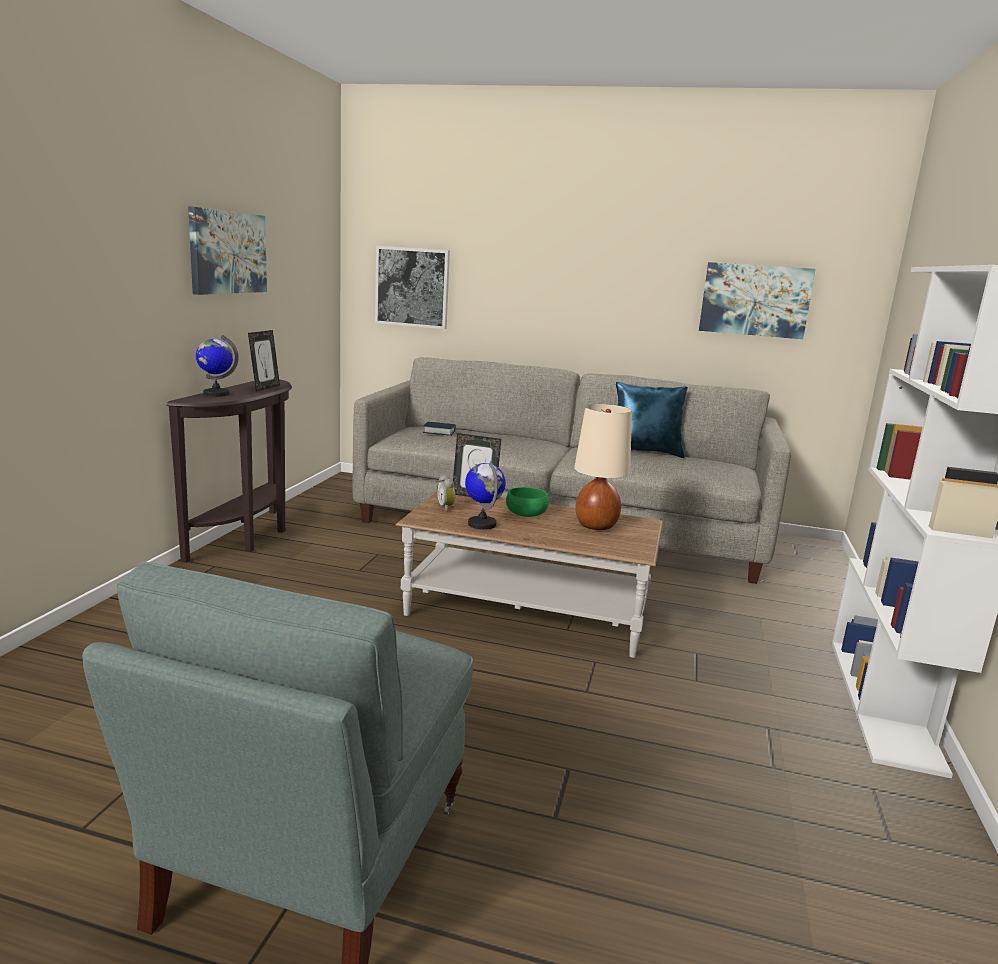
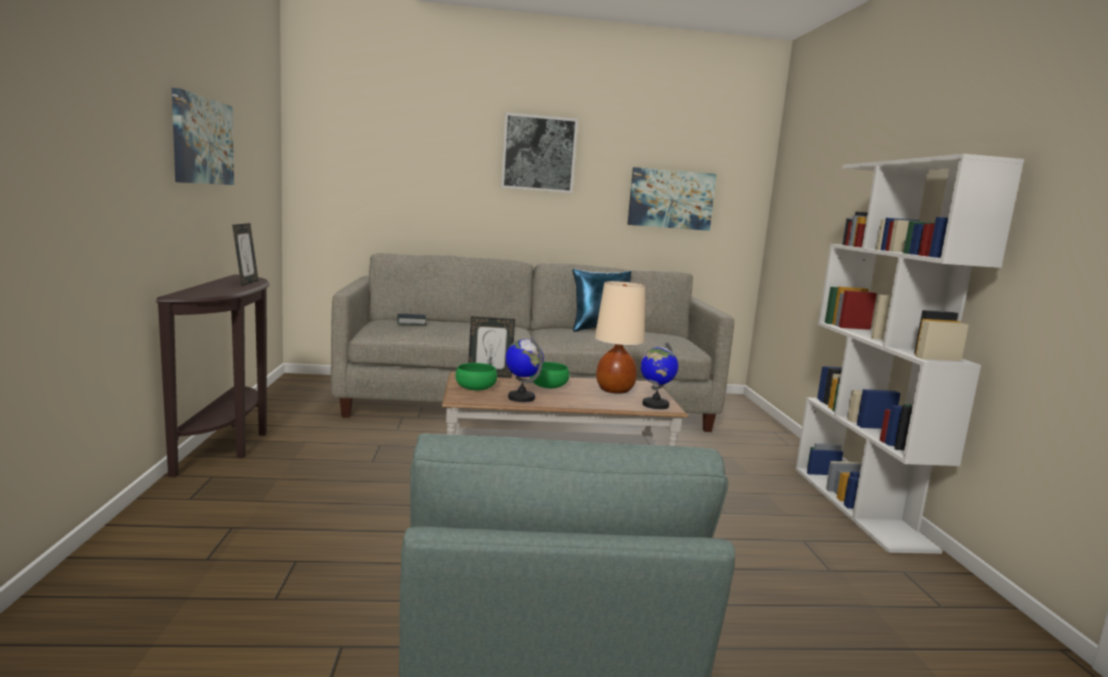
camera: 20 degrees left, 5 degrees down
(216, 394) = (202, 289): globe -> globe (655, 405)
(412, 287) = (361, 187): picture -> picture (539, 153)
(446, 508) = (476, 387): alarm clock -> green bowl

